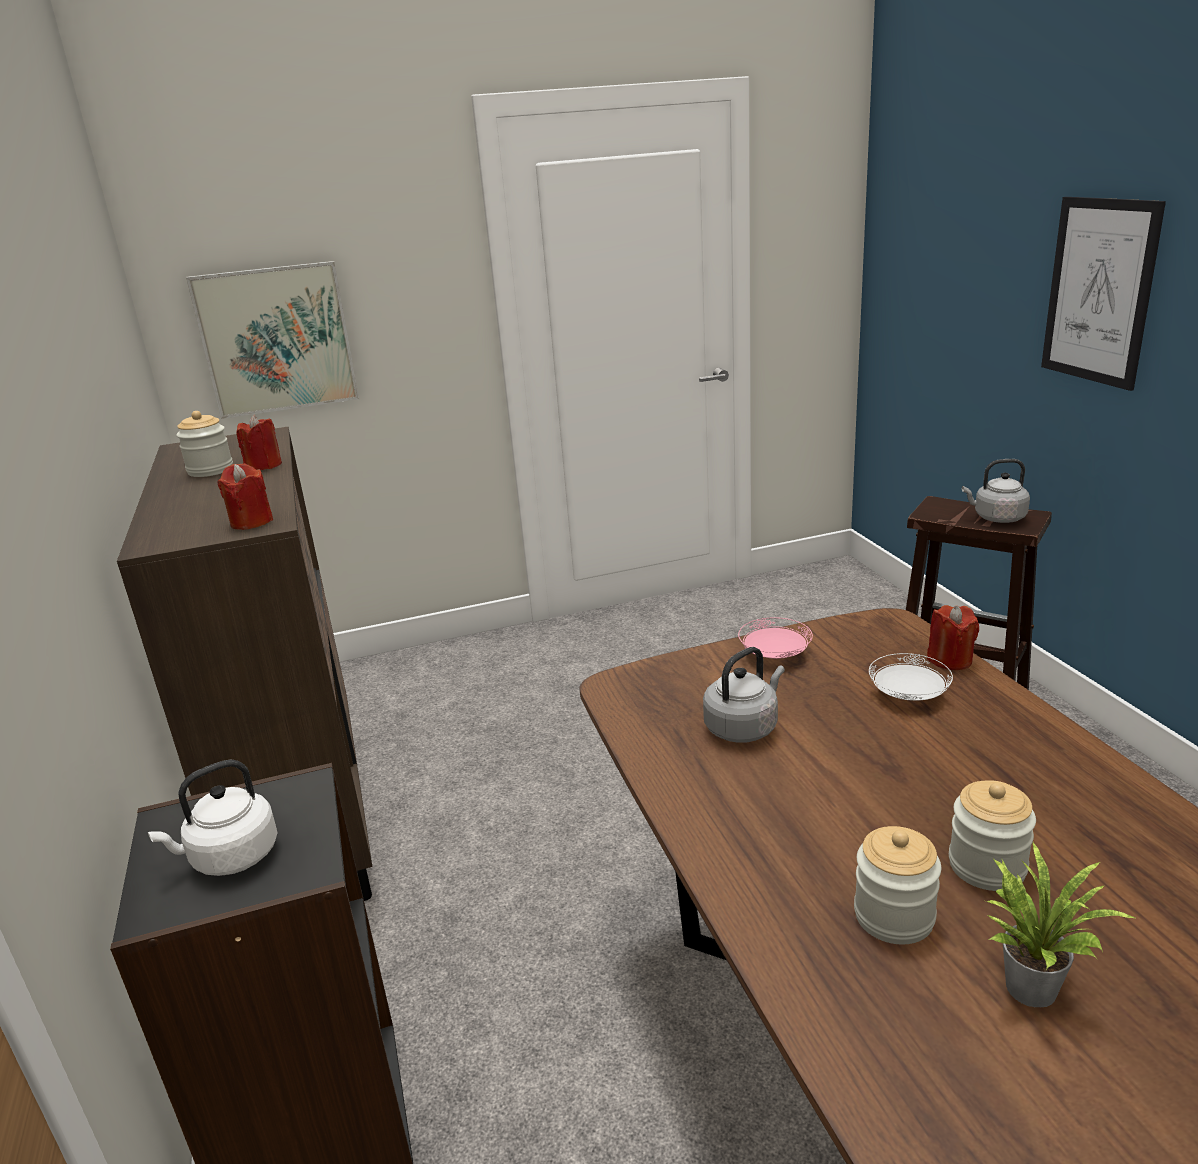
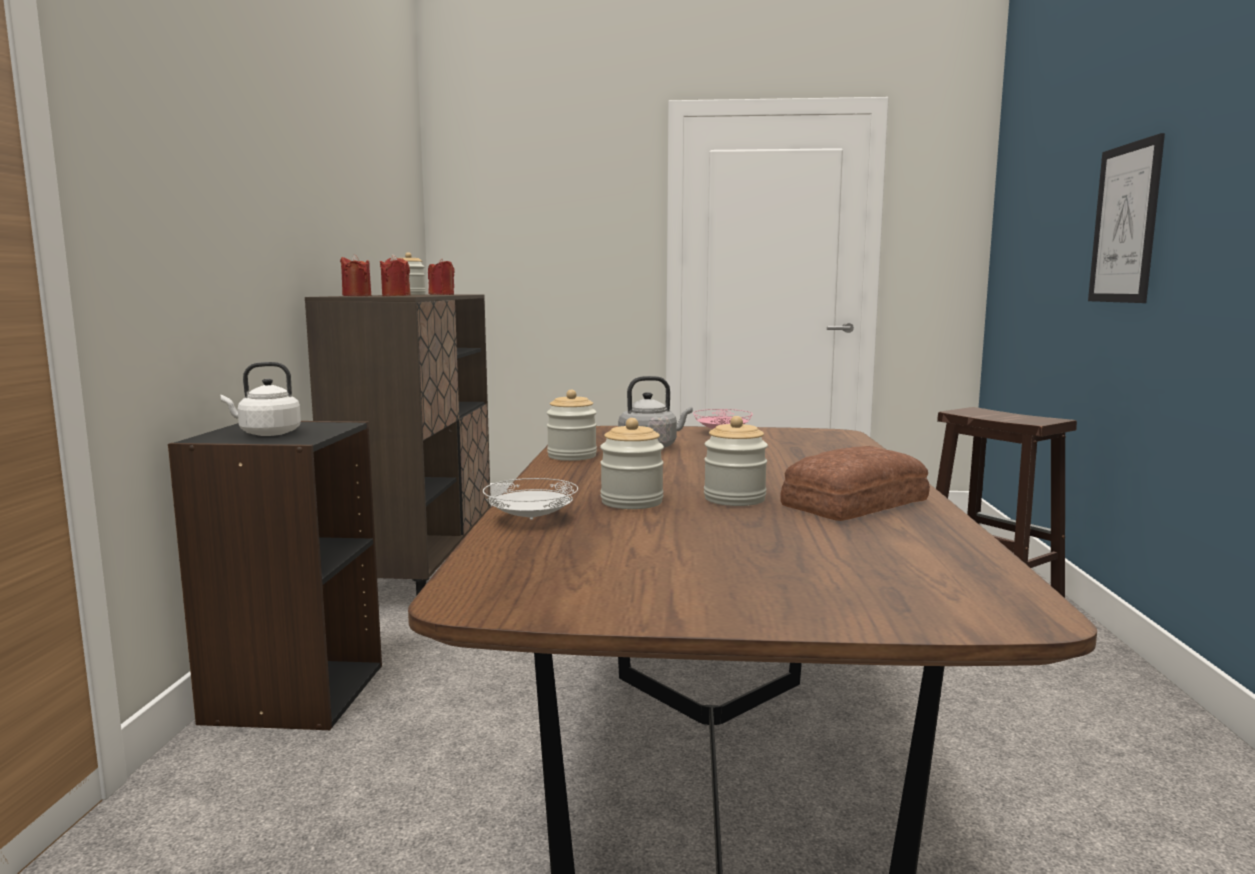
camera: 20 degrees right, 15 degrees down
(276, 340) = (508, 255): picture -> none
(682, 785) = (572, 456): none -> jar
(908, 695) = (796, 452): white plate -> white plate (531, 519)
(950, 660) = (857, 446): red candle -> red candle (357, 296)
(996, 518) = (1018, 417): grey kettle -> none
(1031, 983) = (686, 529): potted plant -> none
(1105, 837) = (851, 503): none -> bread

